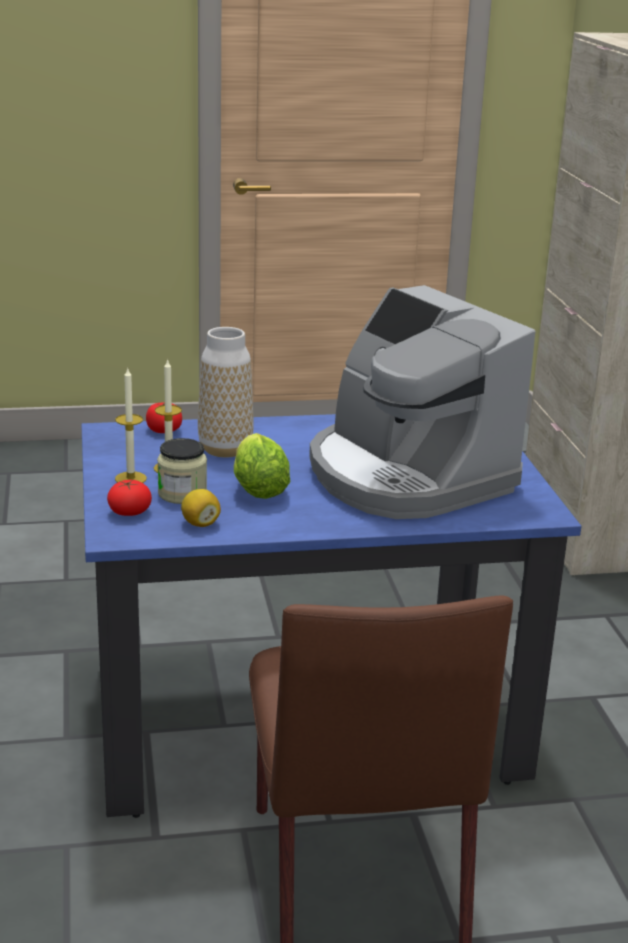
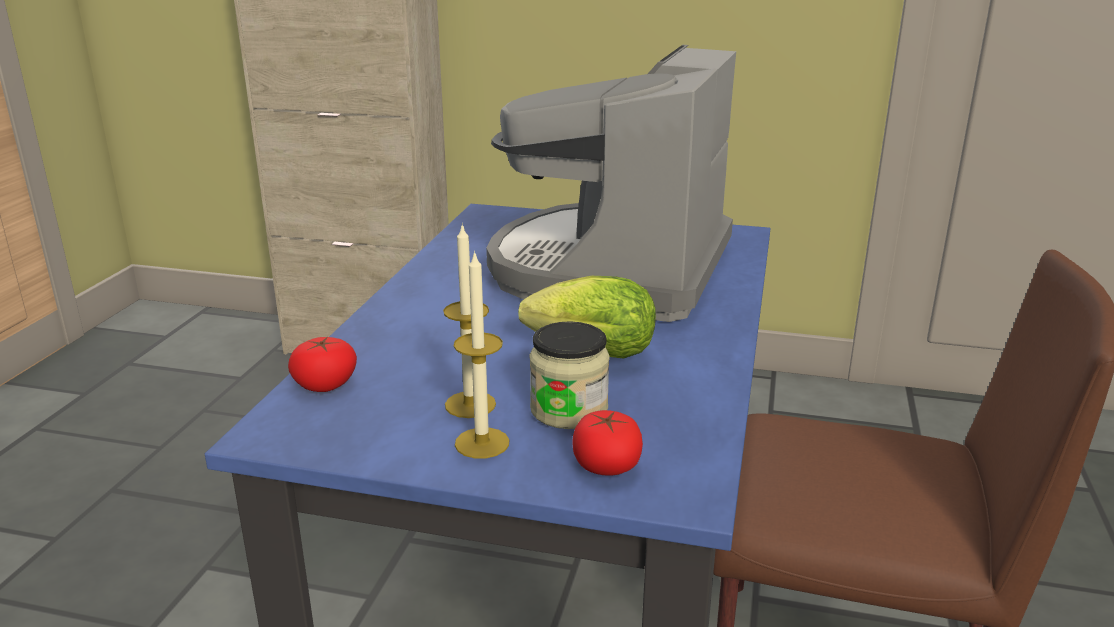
camera: 65 degrees left, 0 degrees up
(200, 523) = (677, 414): lemon -> none
(225, 449) = (443, 352): vase -> none
(406, 476) = (612, 269): coffee machine -> coffee machine turned 120 degrees clockwise

